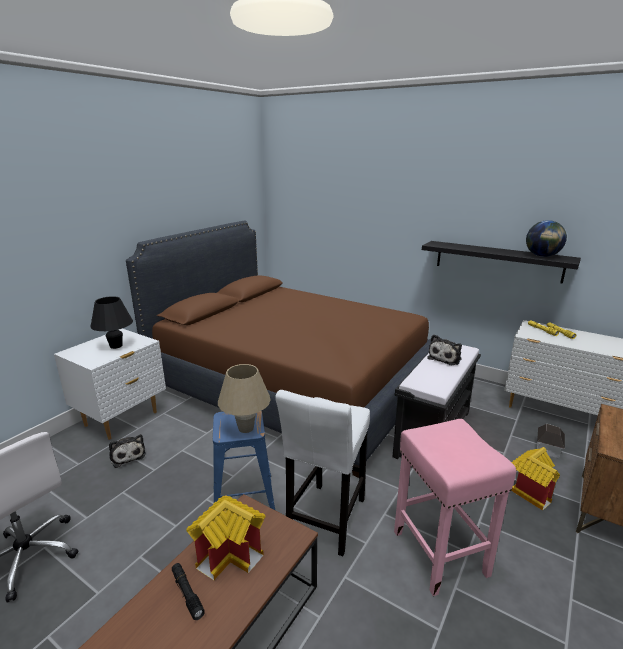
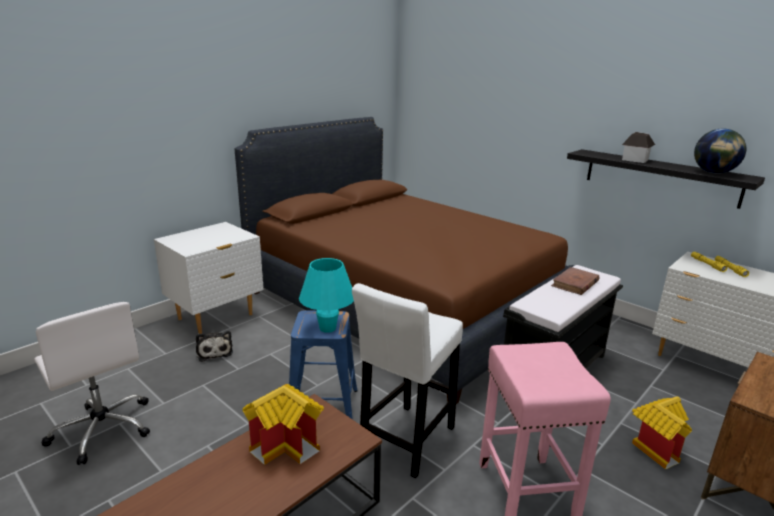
camera: 10 degrees right, 0 degrees up
(116, 346) = (215, 237): black table lamp -> none
(187, 593) = (235, 472): black flashlight -> none
(246, 428) = (327, 328): beige table lamp -> turquoise table lamp
(445, 358) = (575, 283): plush toy -> brown book
(548, 449) = (693, 407): toy house -> toy house (635, 160)

